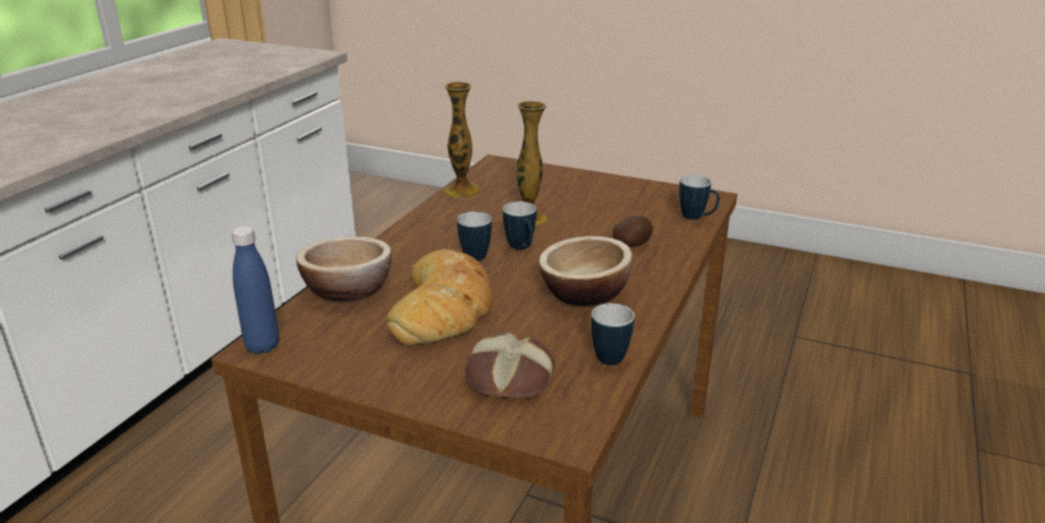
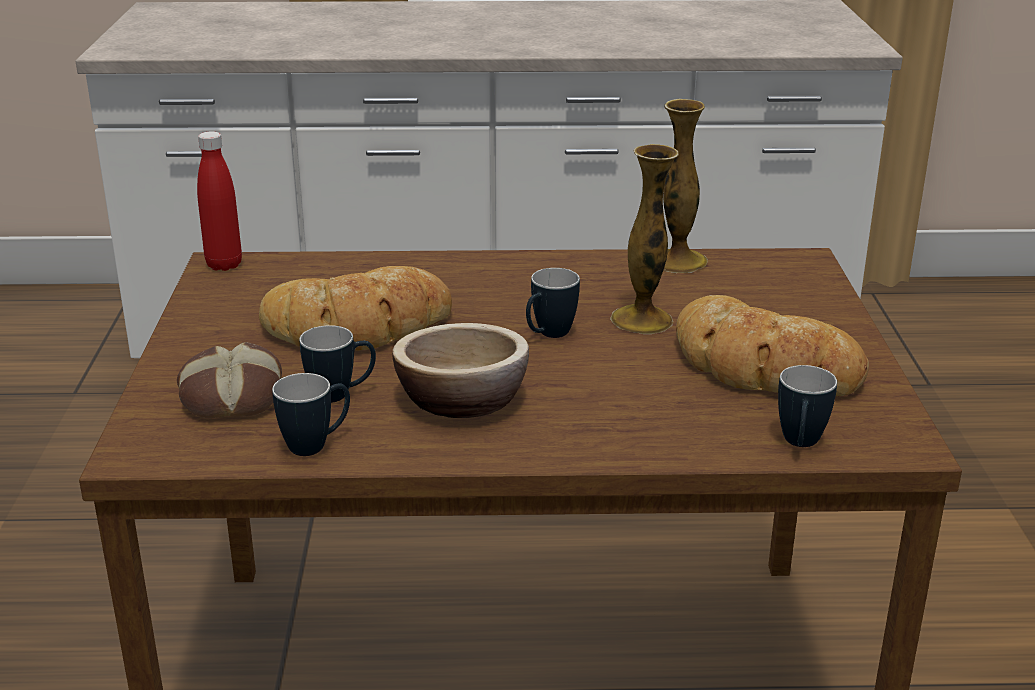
camera: 65 degrees right, 0 degrees up
(262, 346) = (224, 265): blue bottle -> red bottle
(348, 289) = (360, 269): bowl -> none
(477, 254) = (505, 313): mug -> mug (341, 395)
(610, 204) = (762, 366): none -> bread
(632, 244) = (640, 408): potato -> none

